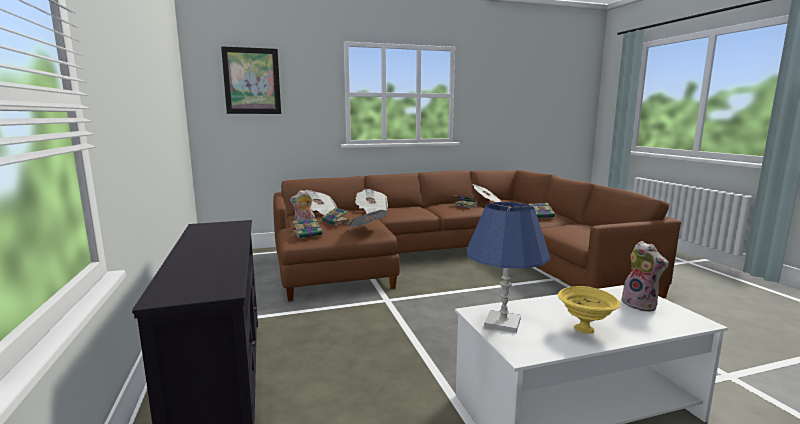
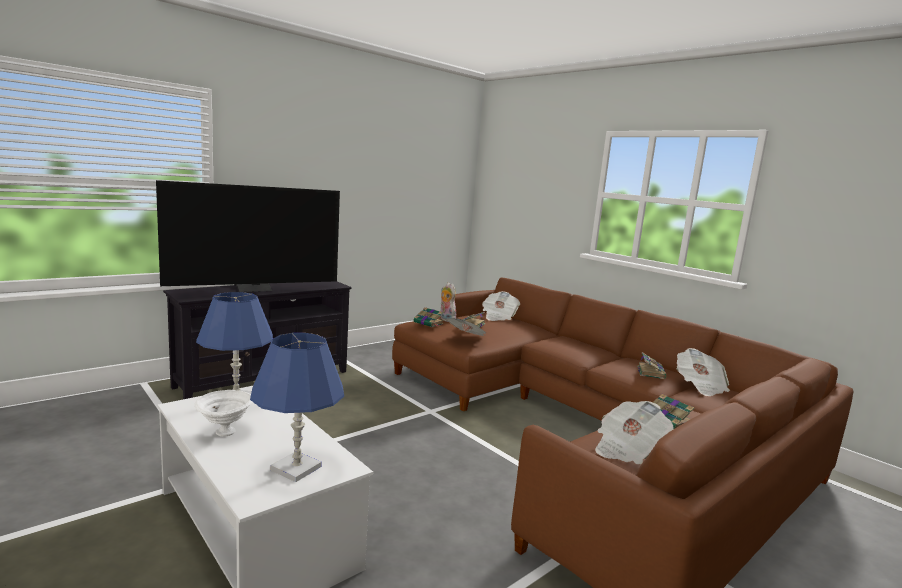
camera: 65 degrees right, 0 degrees up
(209, 255) = (254, 289): none -> television
(252, 81) = (519, 175): picture -> none
(372, 211) = (542, 334): newspaper -> newspaper (627, 449)
(585, 329) = (225, 433): yellow bowl -> white bowl
(641, 305) = (296, 468): plush toy -> blue table lamp

